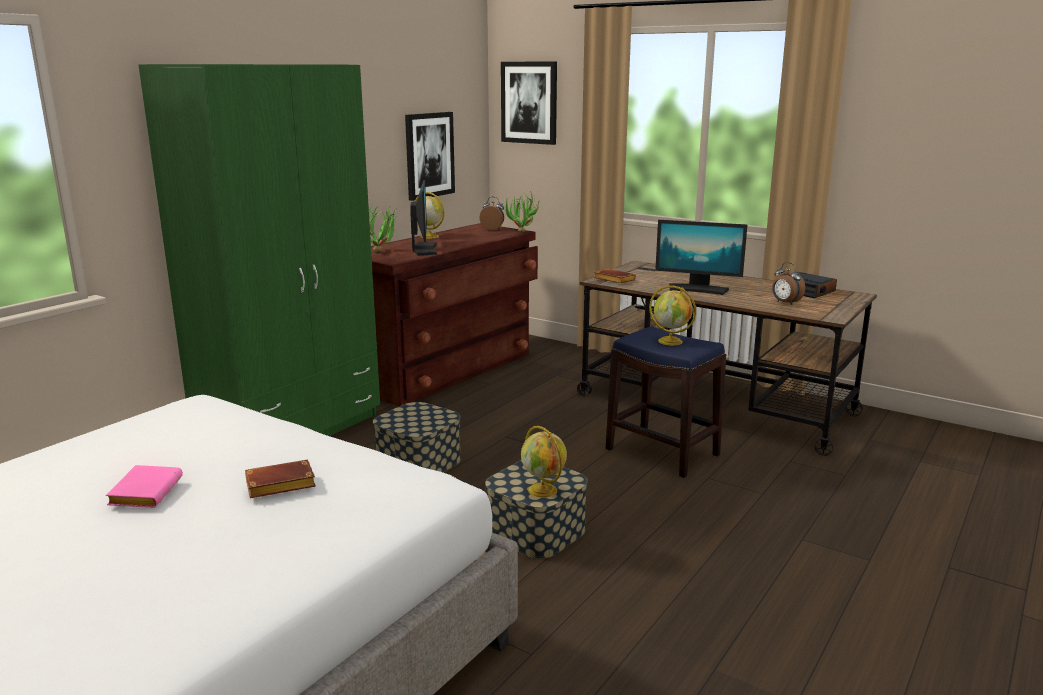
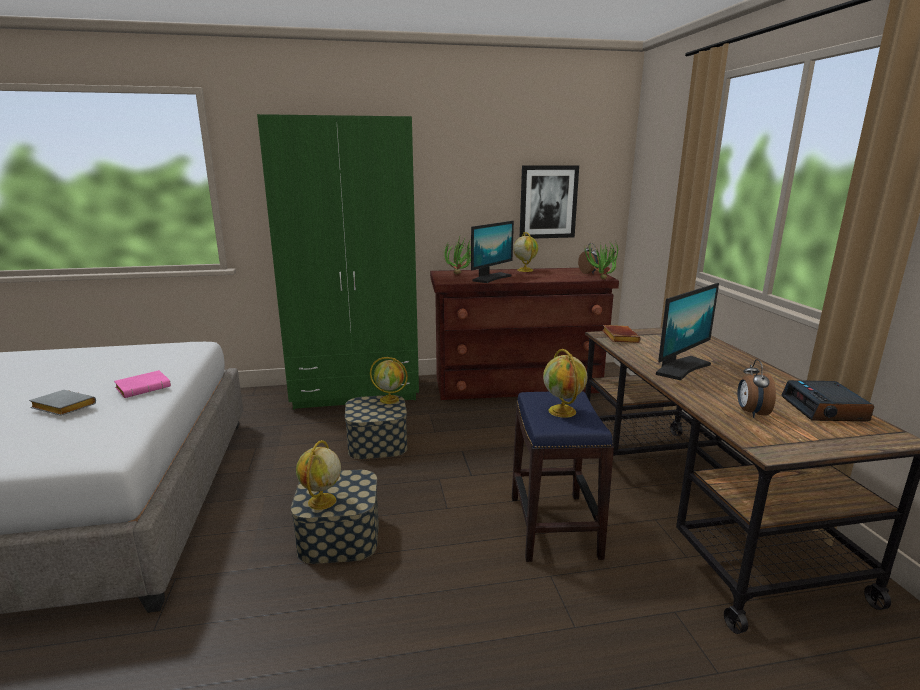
camera: 45 degrees right, 0 degrees up
(145, 492) = (41, 384): pink book -> pink book (144, 388)
(278, 486) = (61, 407): brown book -> grey book
(414, 407) = (390, 400): none -> globe
(529, 102) = (656, 158): picture -> none
(697, 289) = (681, 368): monitor -> monitor turned 105 degrees counterclockwise

